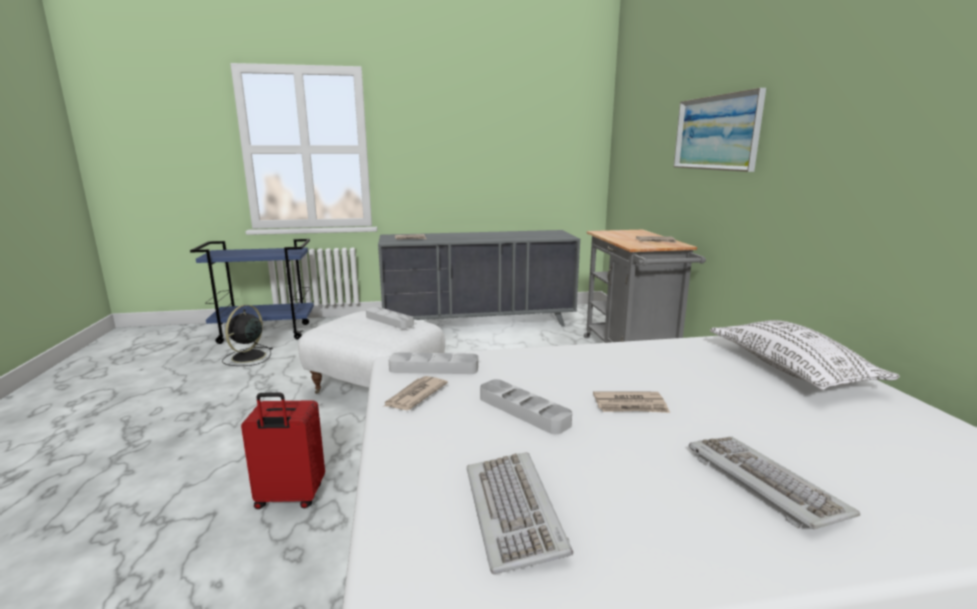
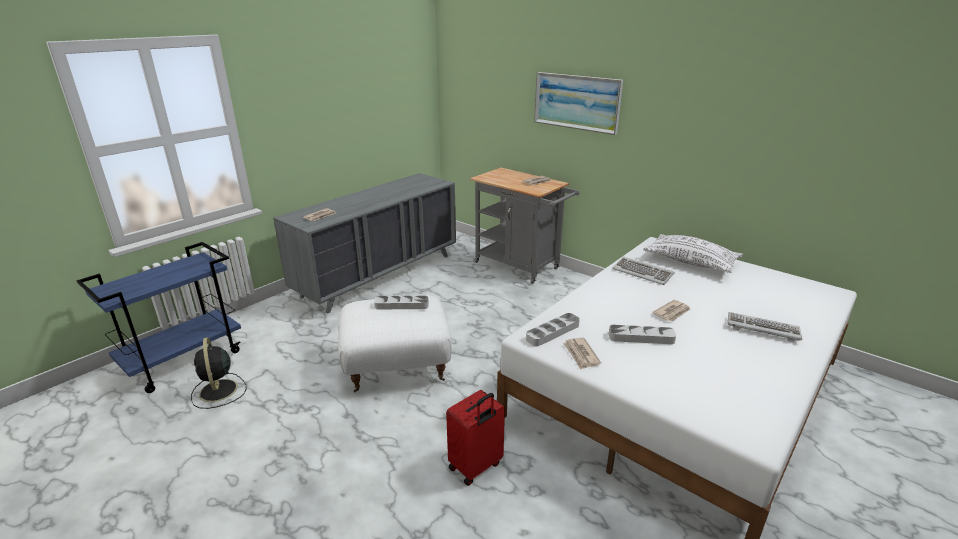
camera: 40 degrees left, 10 degrees up
(515, 511) = (723, 386): keyboard -> keyboard (642, 272)

